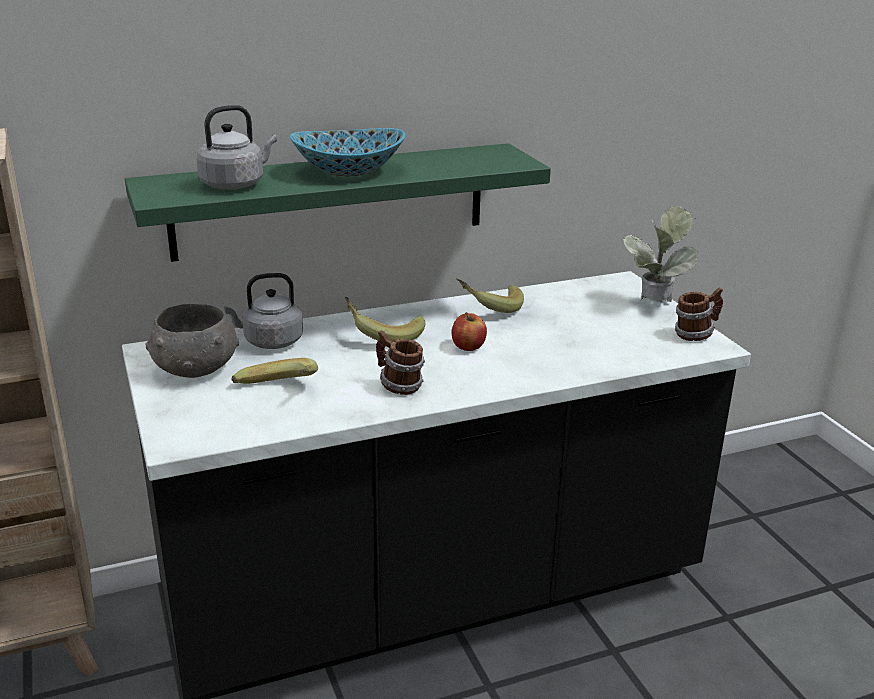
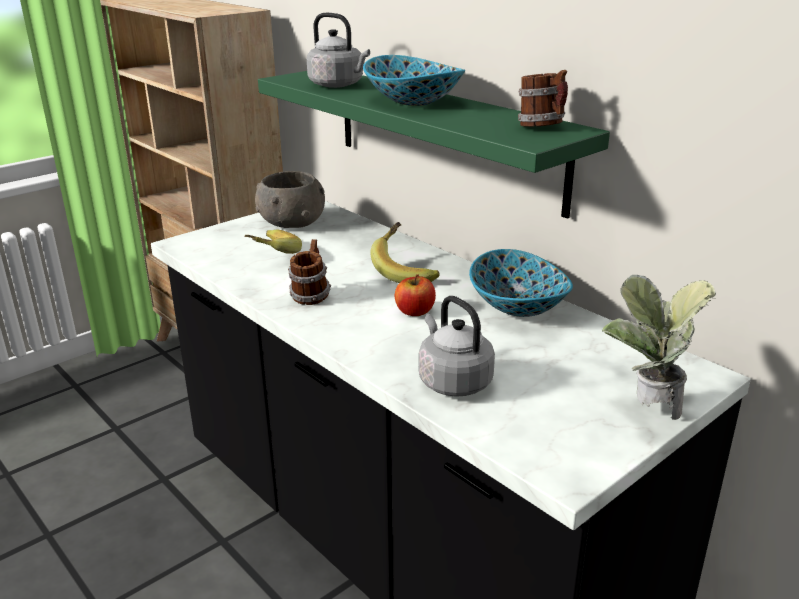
camera: 70 degrees right, 0 degrees up
(270, 342) = (354, 234): grey kettle -> grey kettle (452, 381)
(489, 307) = (518, 306): banana -> bowl
(695, 334) = (587, 453): mug -> mug (542, 127)

